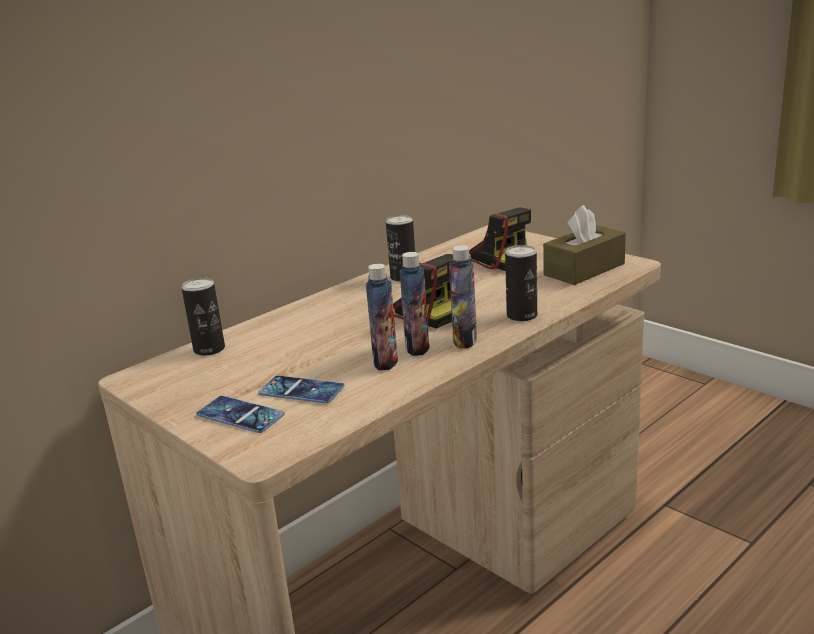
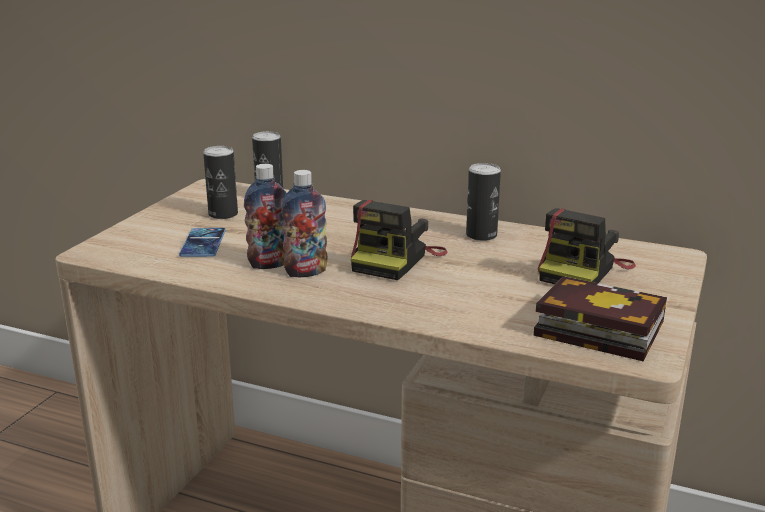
camera: 65 degrees right, 0 degrees up
(240, 415) = (156, 232): phone -> none
(465, 340) = (333, 290): bottle -> none
(522, 315) = (415, 309): can -> can (223, 214)
(584, 269) = (592, 328): brown tissue box -> book

